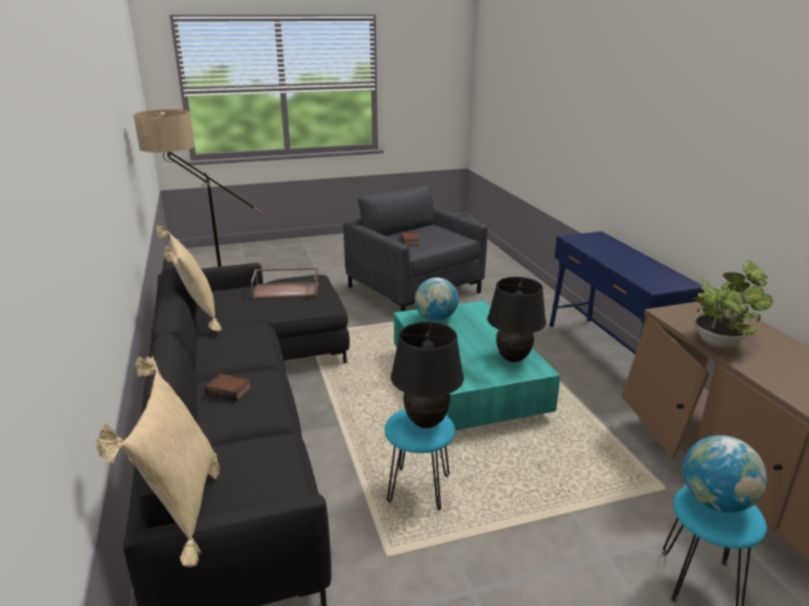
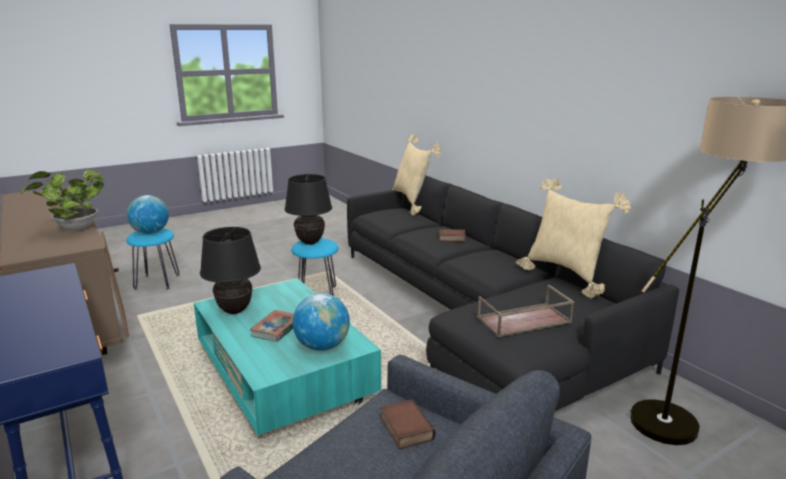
camera: 165 degrees right, 5 degrees down
(471, 336) = (276, 329): none -> book

